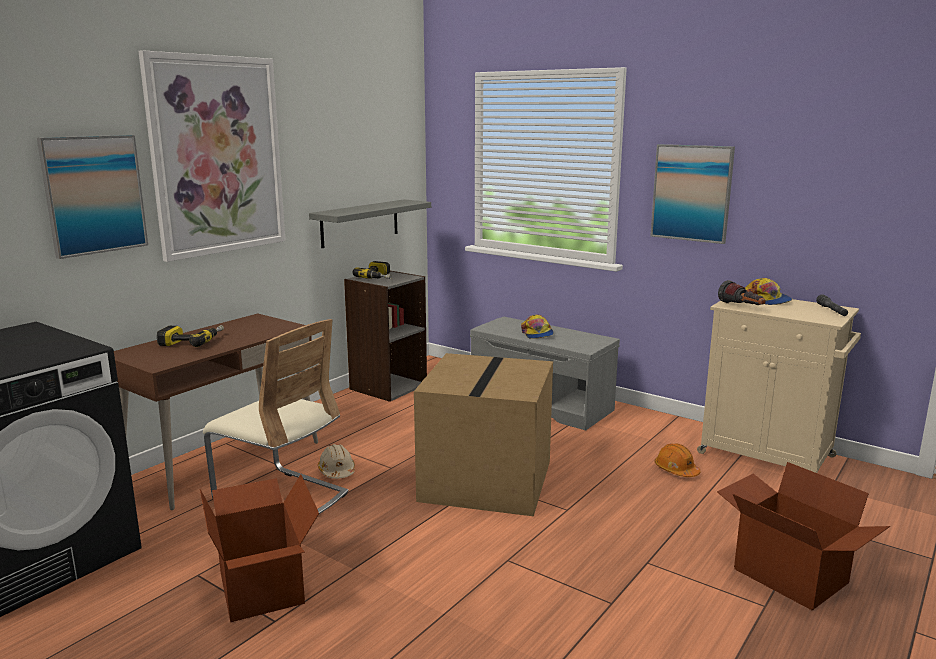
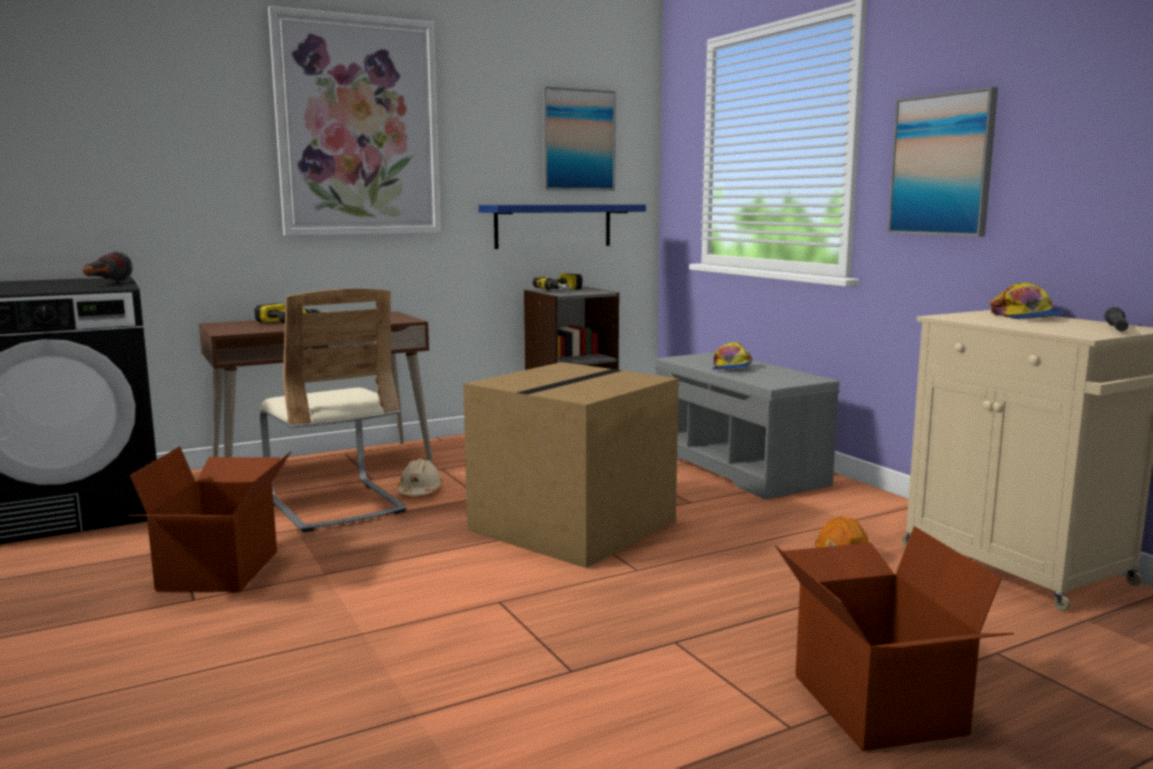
camera: 25 degrees right, 5 degrees down
(94, 194) = (207, 154): picture -> picture (577, 140)
(360, 223) = (553, 226): grey shelf -> blue shelf
(742, 307) = (965, 319): flashlight -> flashlight (105, 284)

